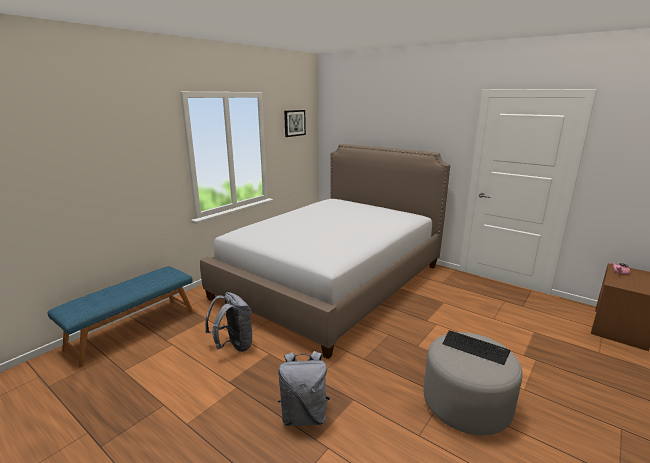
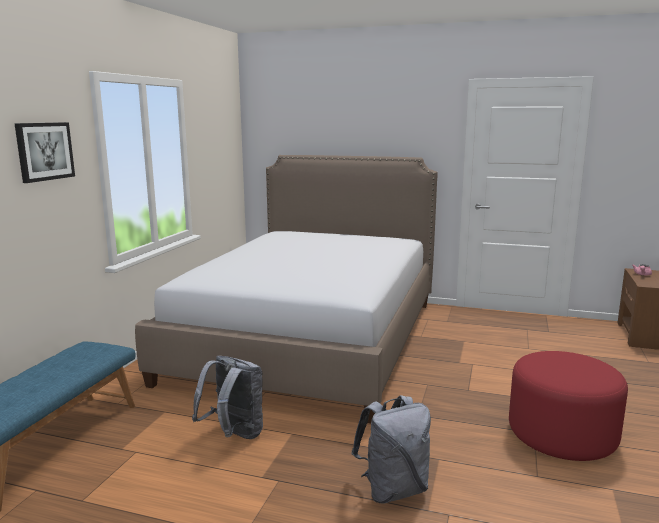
camera: 20 degrees left, 5 degrees down
(294, 123) = (217, 126): picture -> picture (44, 151)
(466, 404) = (562, 435): grey ottoman -> red ottoman
(475, 347) = (565, 362): keyboard -> none

